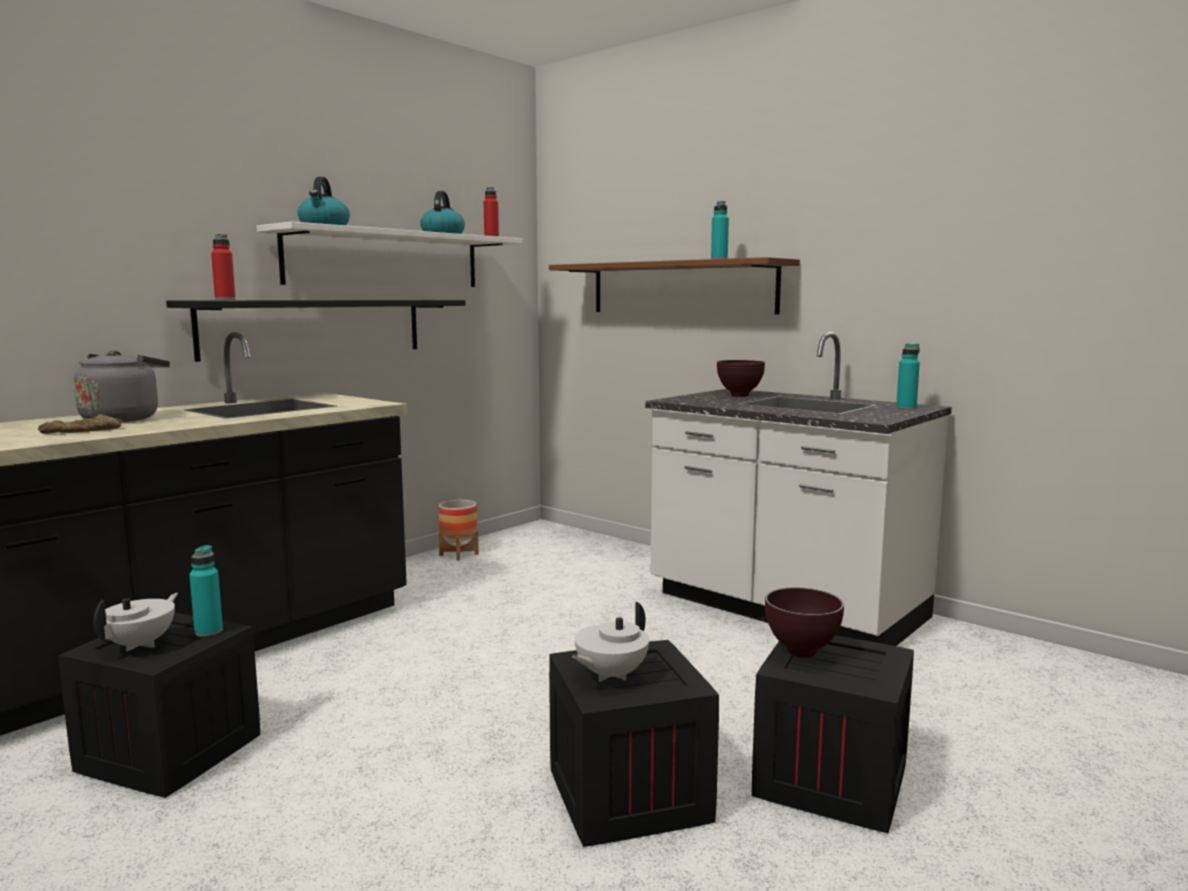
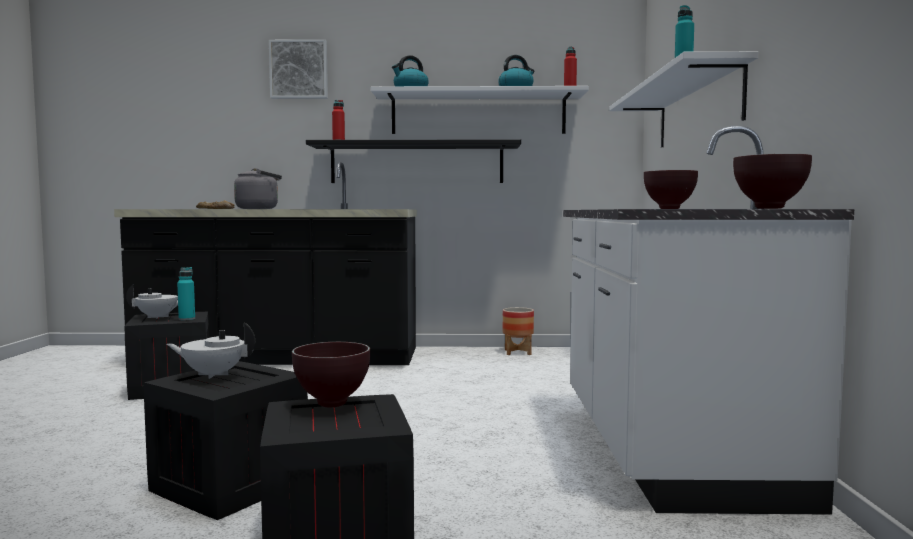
camera: 50 degrees right, 5 degrees down
(126, 173) = (299, 70): none -> picture
(681, 288) = (697, 110): brown shelf -> white shelf
(906, 408) = (768, 208): turquoise bottle -> brown bowl

